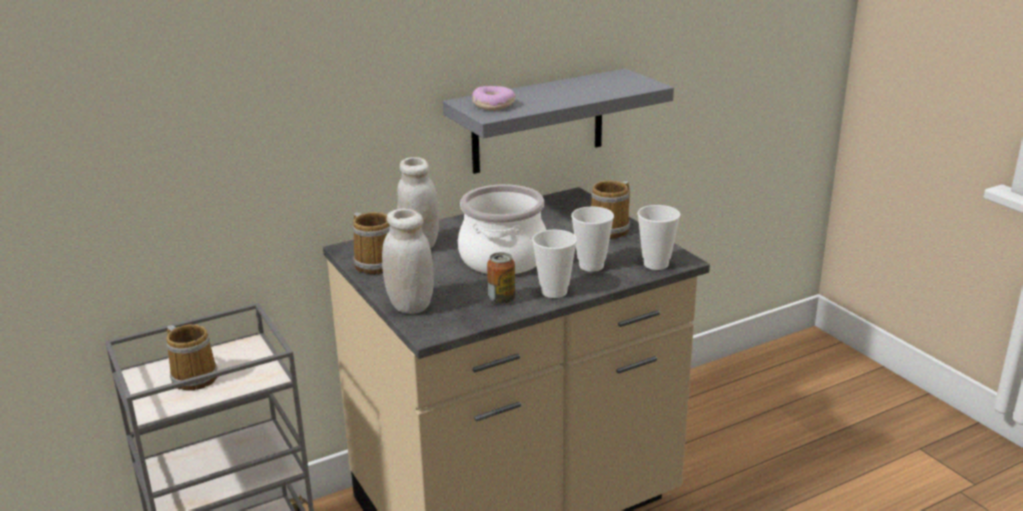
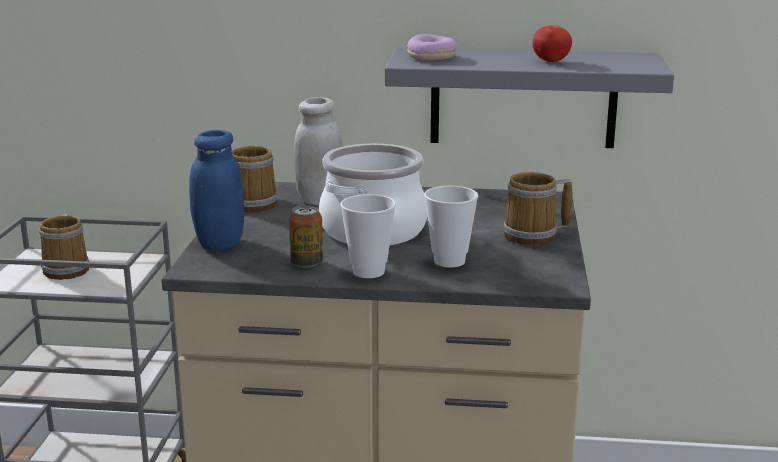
camera: 35 degrees right, 5 degrees down
(410, 305) = (219, 243): white jar -> blue jar
(579, 91) = (551, 61): none -> tomato
(656, 264) = (523, 280): cup -> none

